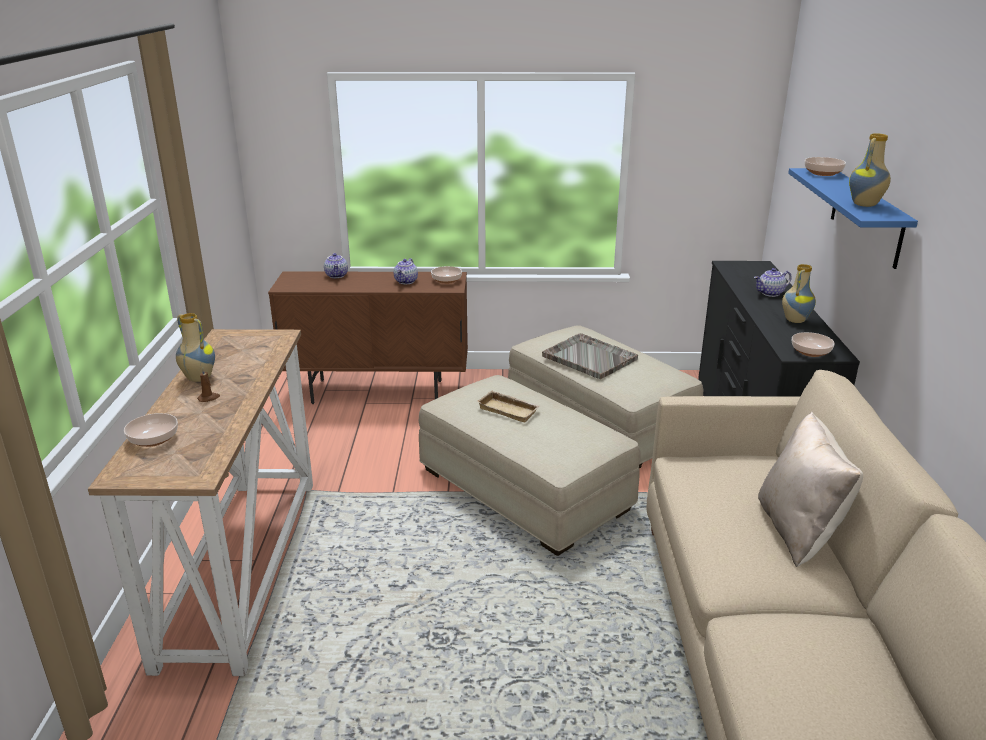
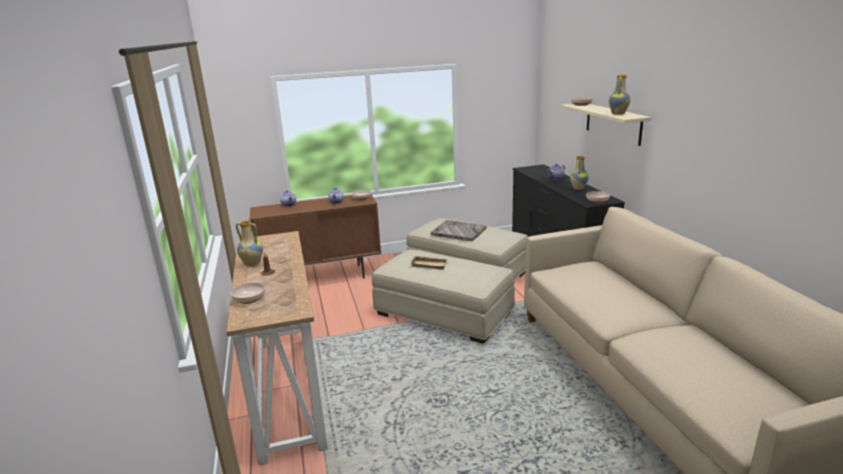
camera: 15 degrees left, 5 degrees down
(798, 531) = (631, 290): beige pillow -> none
(866, 216) = (613, 123): blue shelf -> beige shelf

